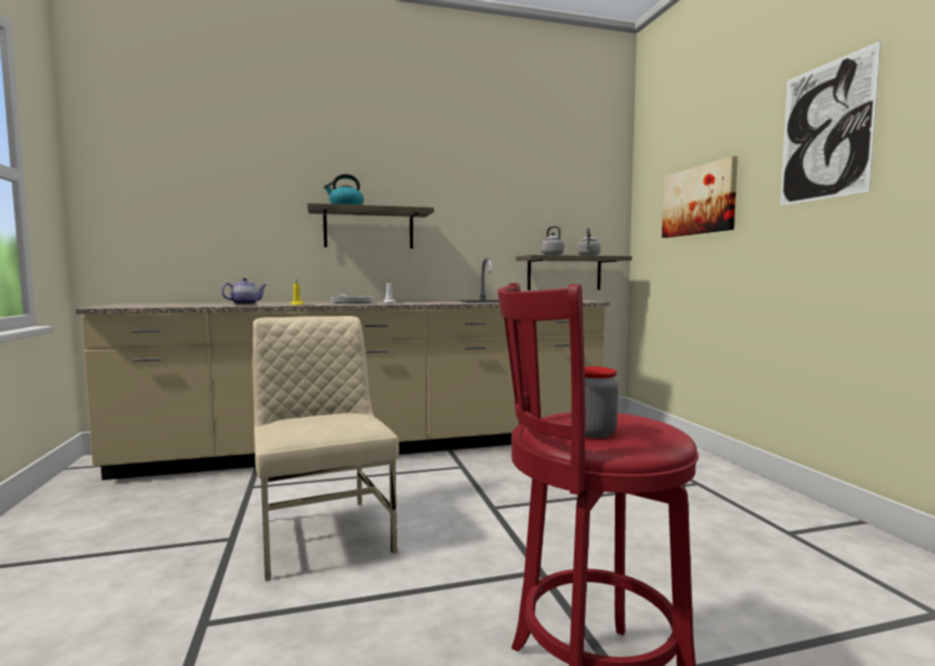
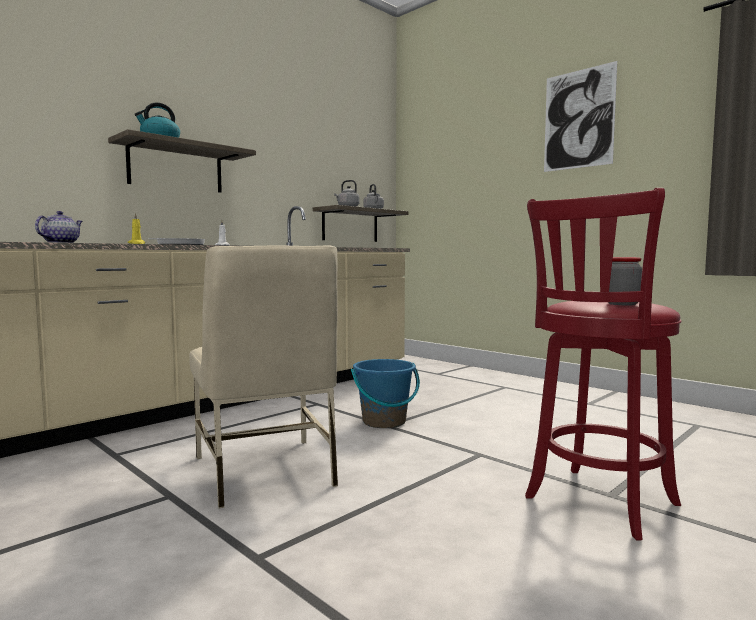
camera: 30 degrees left, 0 degrees up
(323, 534) = (265, 471): beige chair -> beige chair turned 150 degrees counterclockwise
(496, 502) = (384, 422): none -> blue bucket
(698, 201) = (469, 166): picture -> none

